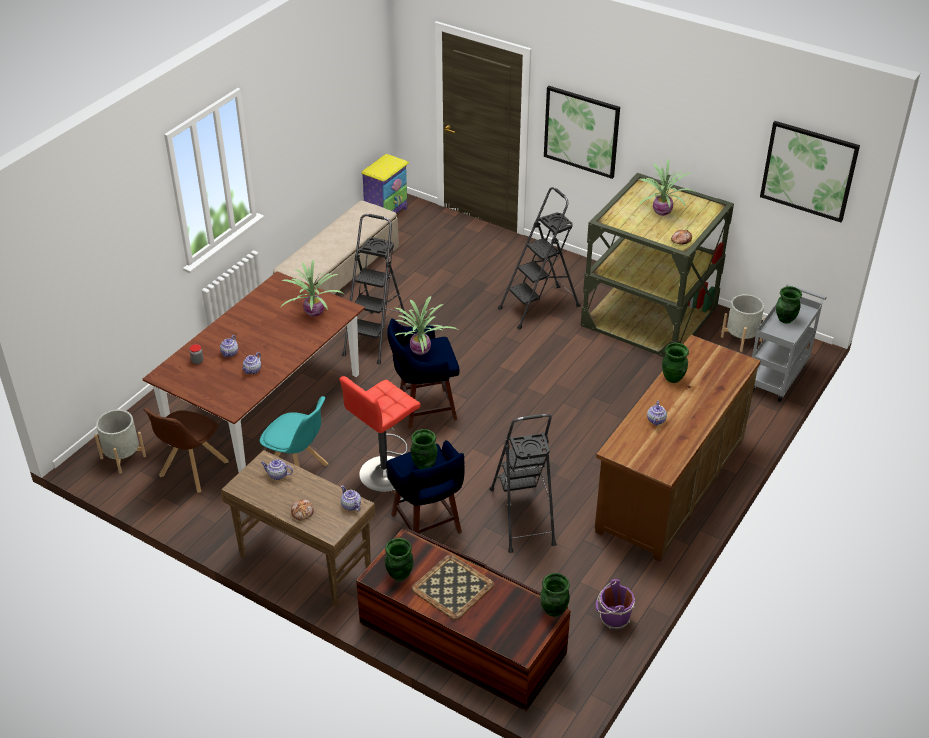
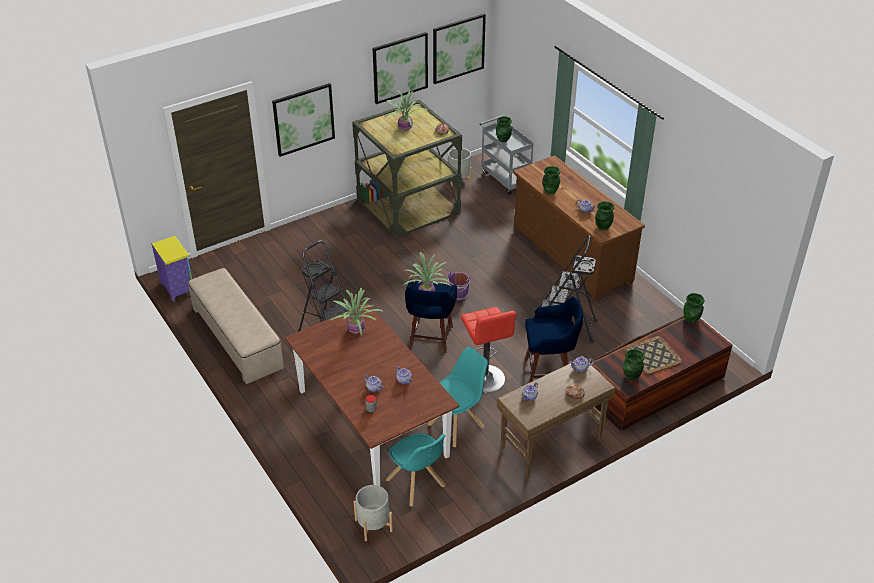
camera: 65 degrees left, 0 degrees up
(192, 471) = (417, 484): brown chair -> turquoise chair
(424, 464) = (547, 328): green vase -> green vase (603, 227)
(540, 306) = (360, 249): step ladder -> none
(613, 618) = (668, 318): purple bucket -> purple bucket (458, 295)
(717, 145) = (400, 67): none -> picture

